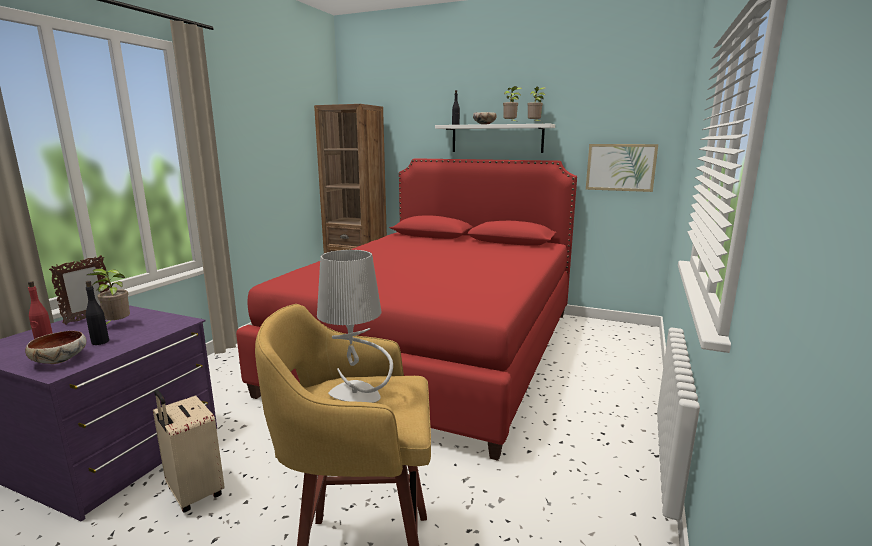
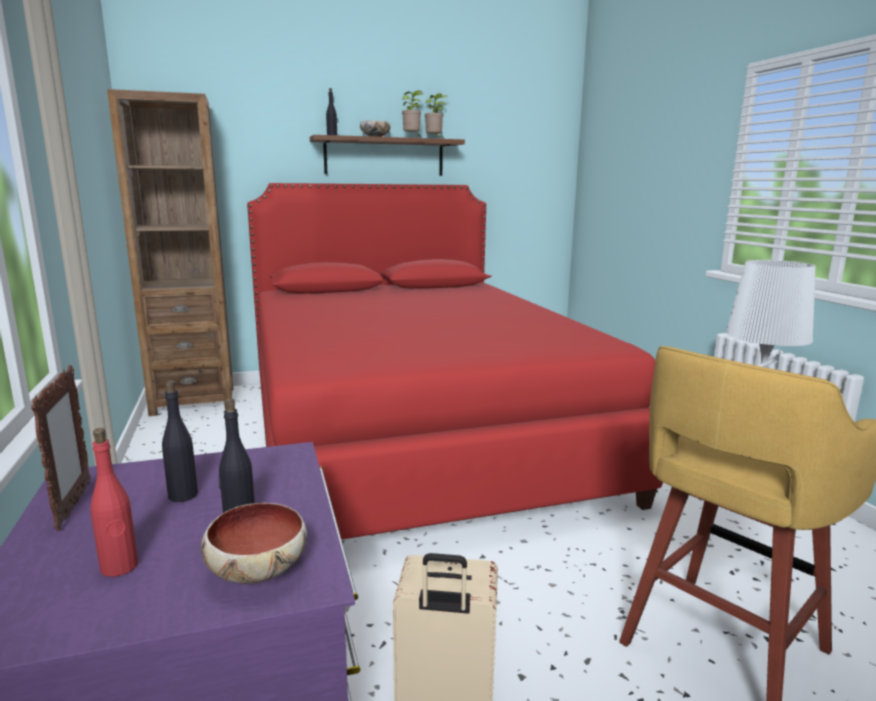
camera: 40 degrees left, 0 degrees up
(116, 325) = (183, 495): potted plant -> black bottle
(496, 138) = (384, 157): white shelf -> brown shelf
(620, 167) = (522, 192): picture -> none

